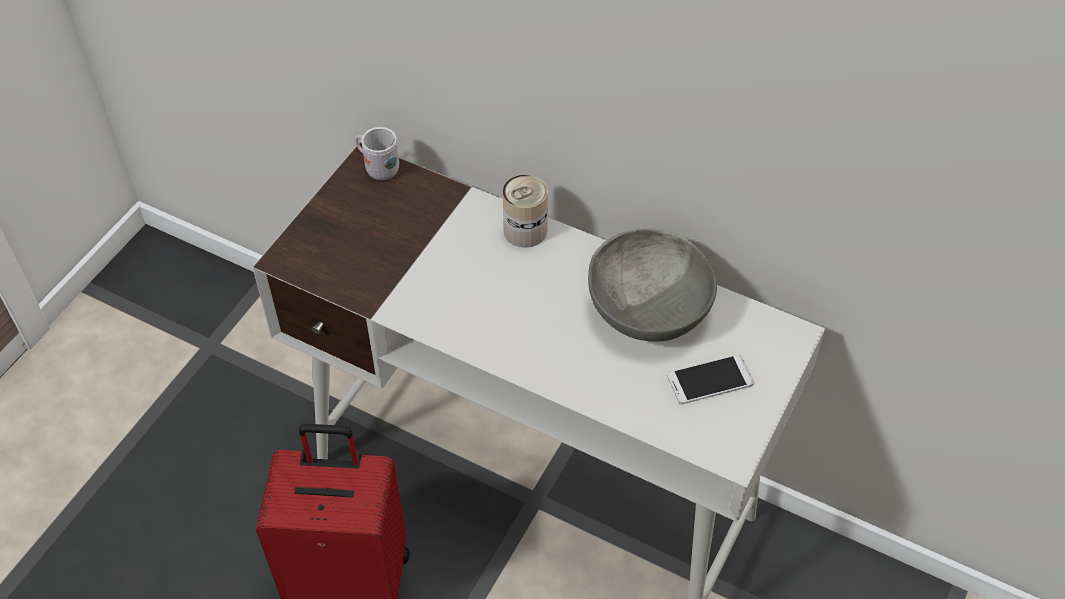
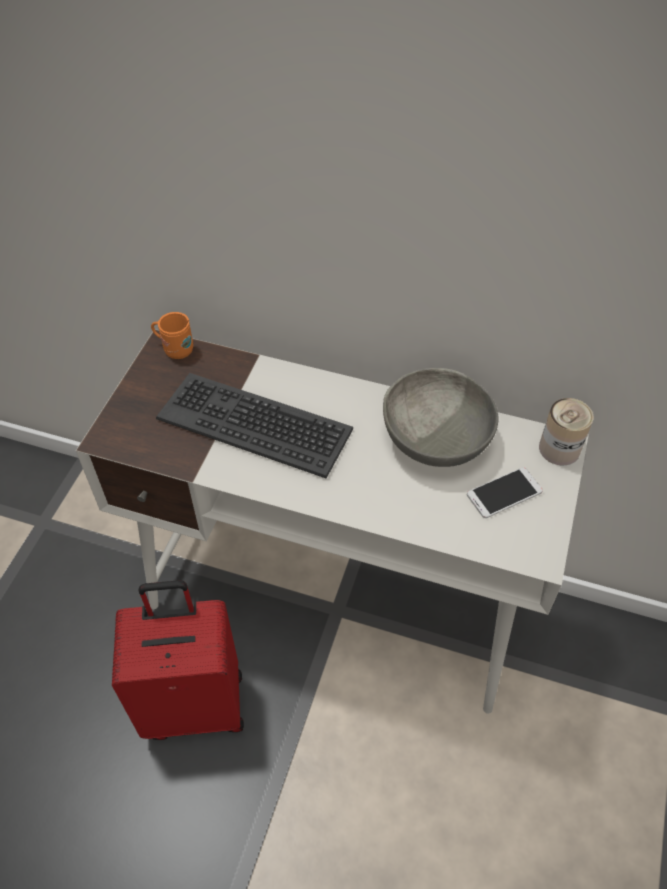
camera: 10 degrees left, 0 degrees up
(378, 168) = (175, 349): white mug -> orange mug
(451, 264) = (255, 423): none -> keyboard
(525, 230) = (314, 385): can -> can (559, 449)

